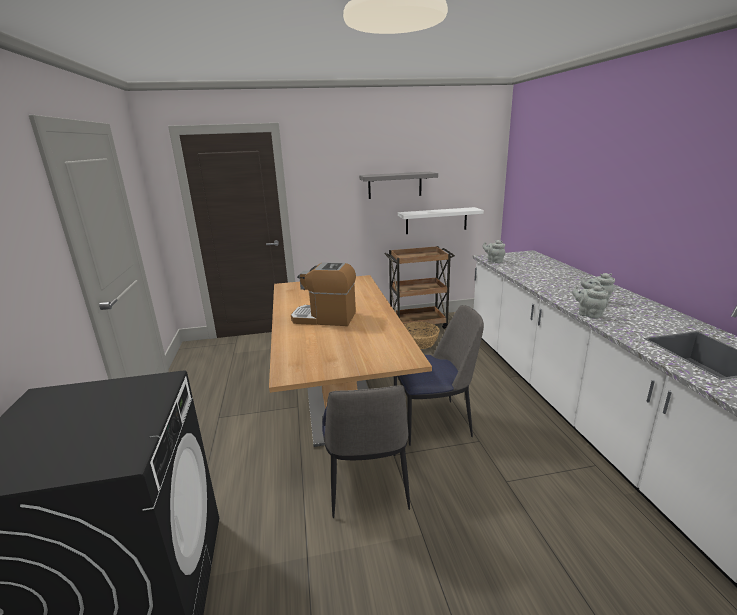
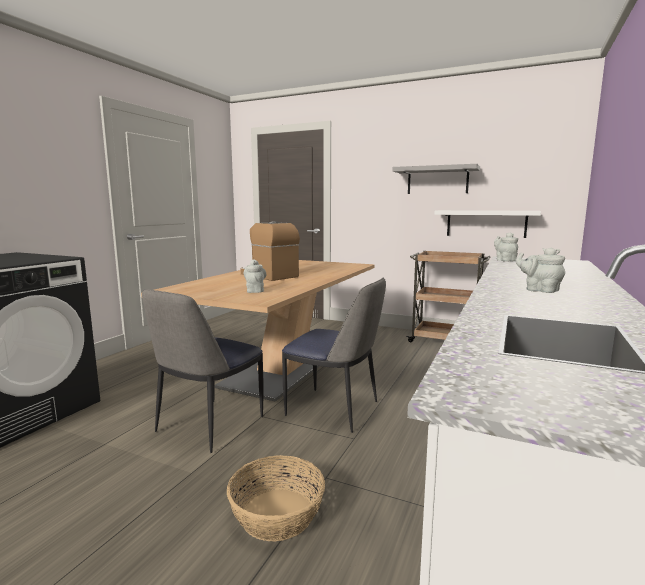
camera: 35 degrees right, 10 degrees down
(419, 342) = (422, 353): basket -> basket (277, 513)
(588, 314) = (491, 294): grey teapot -> grey teapot (255, 290)

